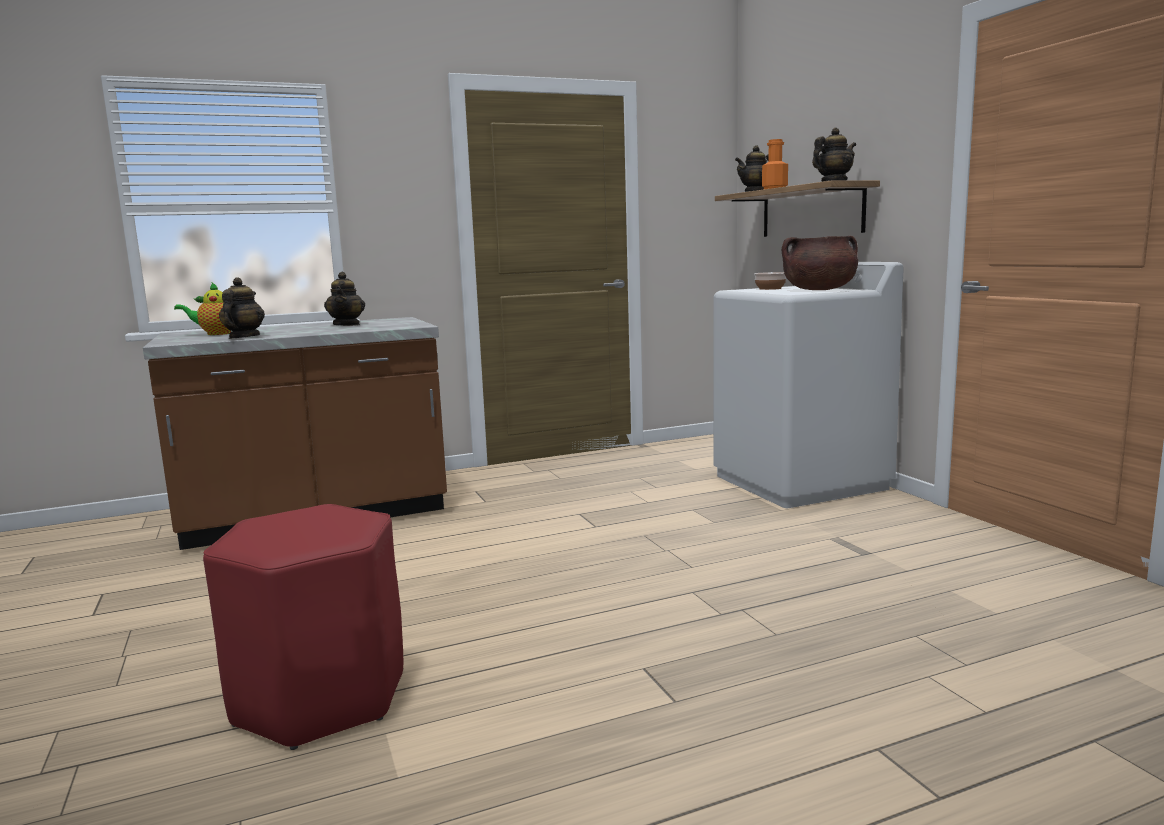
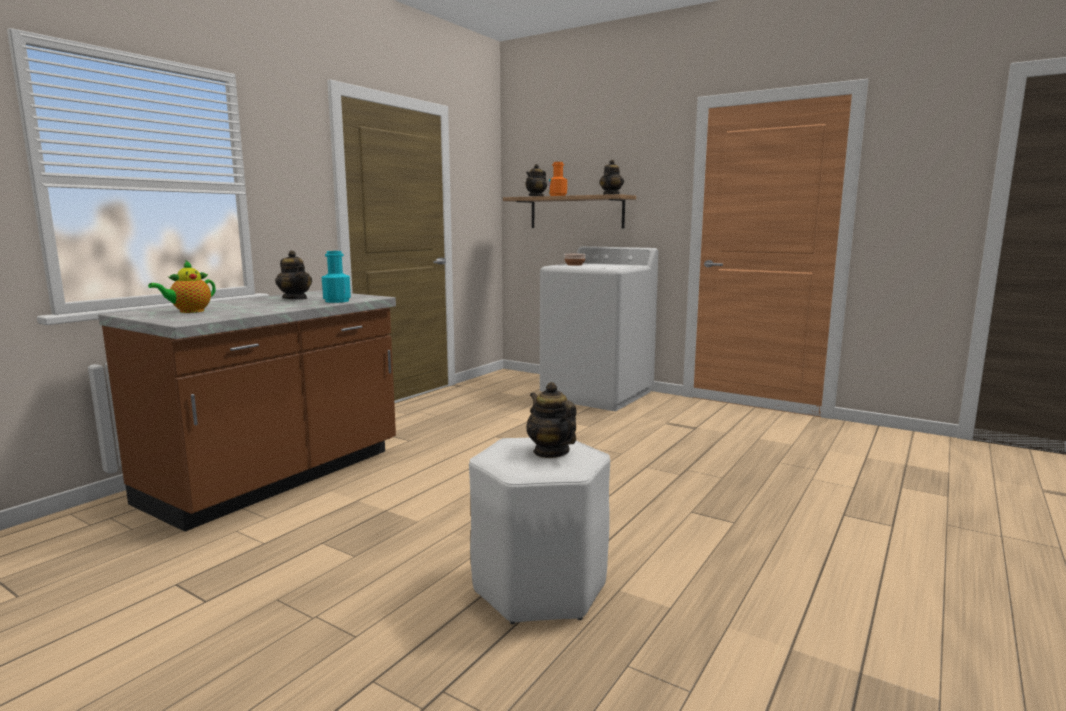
camera: 35 degrees left, 0 degrees up
(243, 337) = (248, 313): teapot -> teapot (551, 452)
(321, 698) = (540, 587): red stool -> white stool
(365, 328) = (337, 301): none -> turquoise bottle
(819, 290) = (614, 265): brown cooking pot -> none

